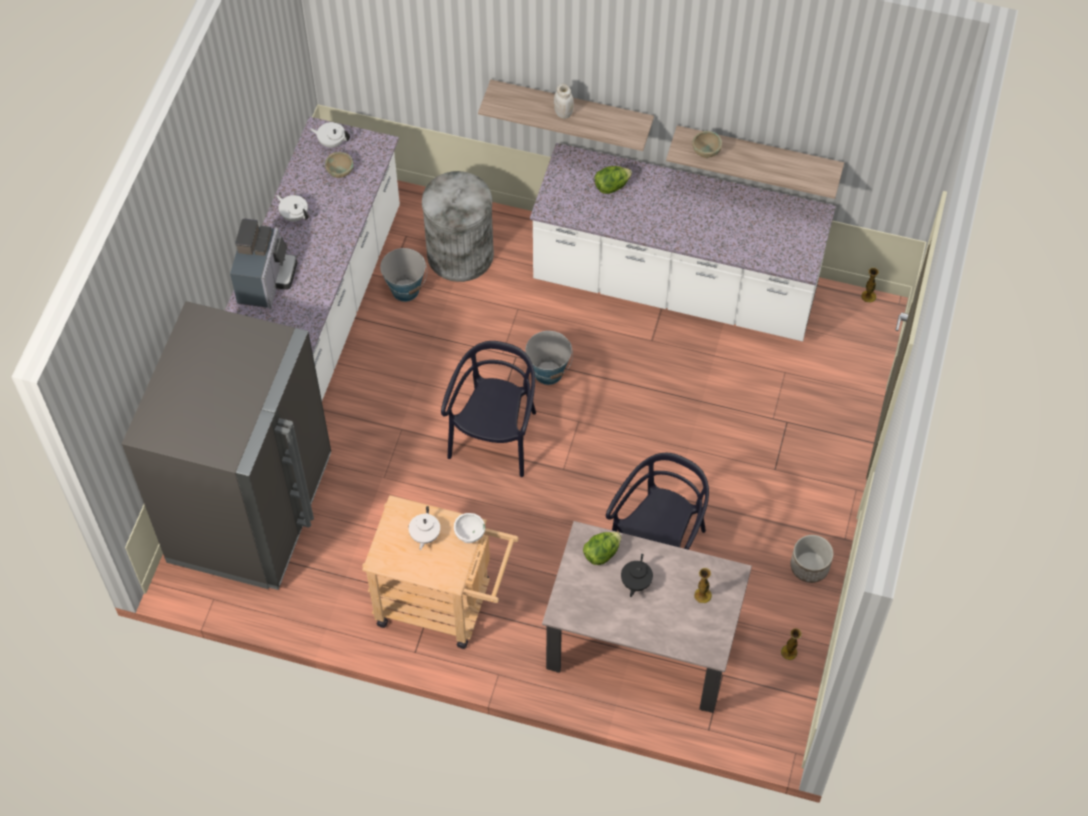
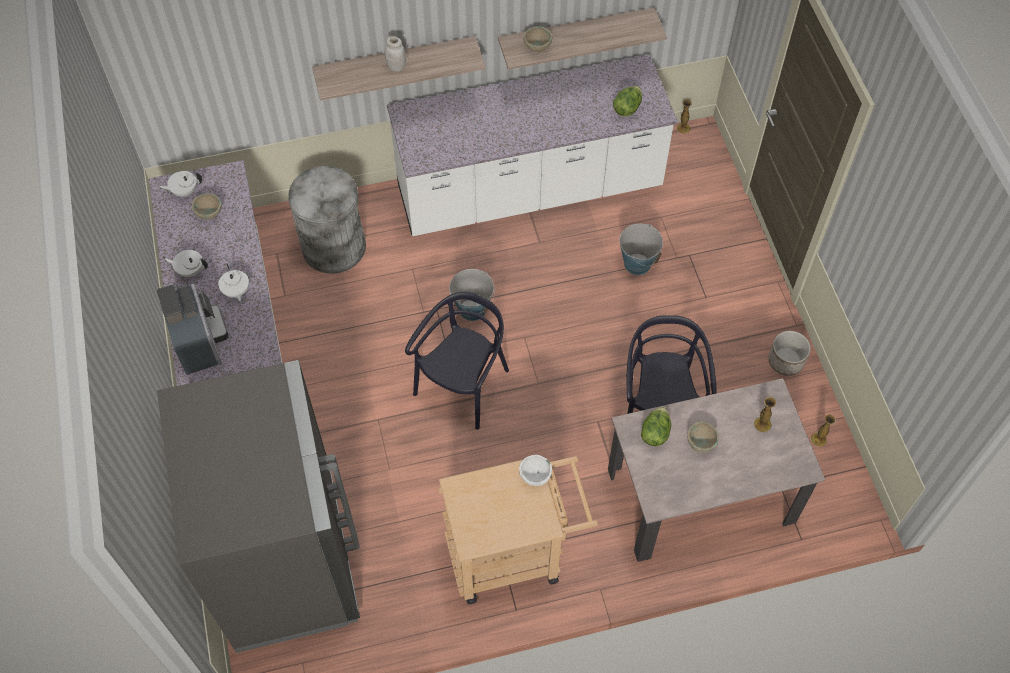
camera: 30 degrees left, 0 degrees up
(405, 290) = (305, 298): bucket -> bucket (637, 263)
(424, 535) = (496, 499): white teapot -> white teapot (236, 291)
(495, 437) = (463, 385): black chair -> black chair turned 45 degrees clockwise
(612, 186) = (458, 119): lettuce -> lettuce (627, 108)
(635, 582) = (700, 443): black teapot -> beige bowl

